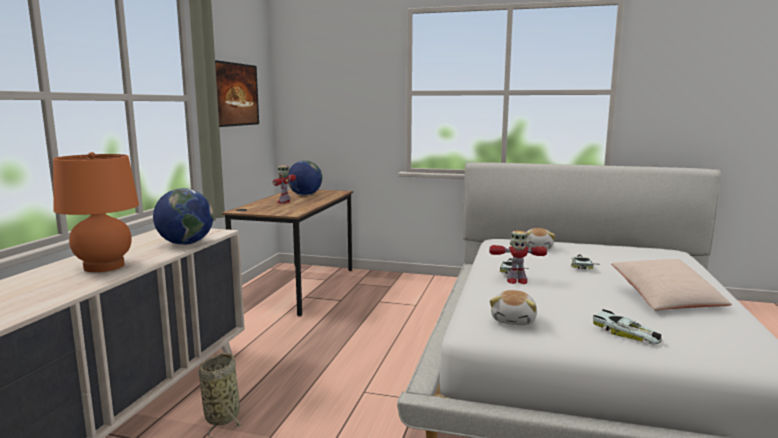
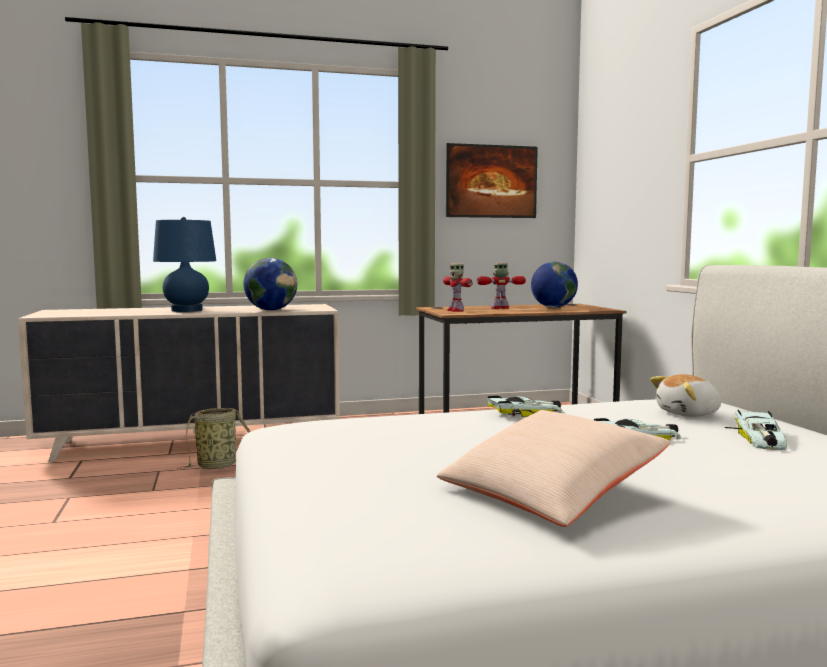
camera: 60 degrees right, 5 degrees down
(104, 266) = (187, 310): orange table lamp -> blue table lamp
(514, 320) = (318, 432): plush toy -> none
(516, 281) = (476, 419): toy robot -> toy robot (455, 310)
(626, 333) = (331, 477): toy car -> toy car (759, 437)

